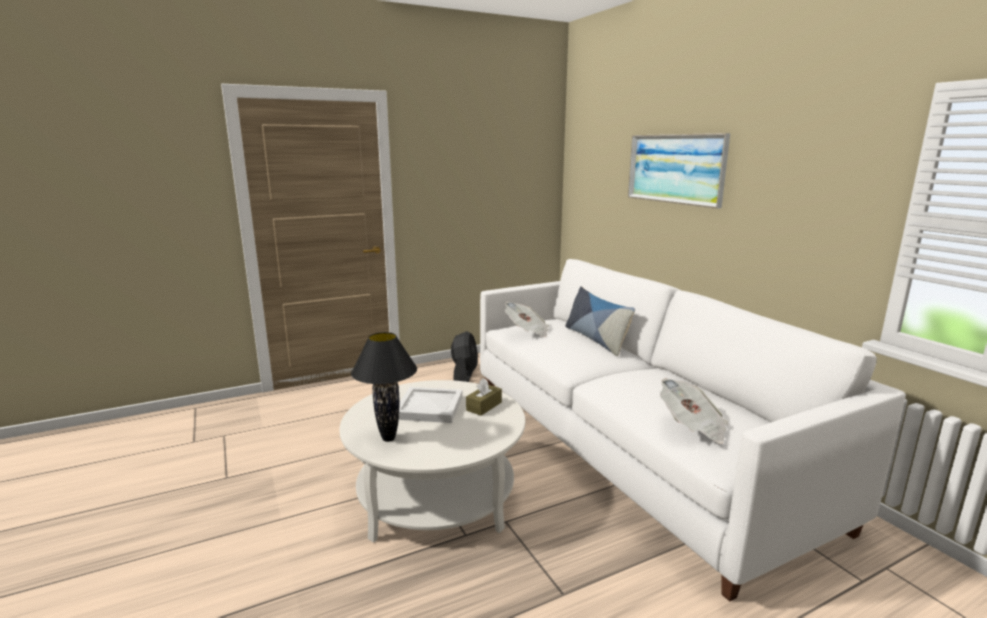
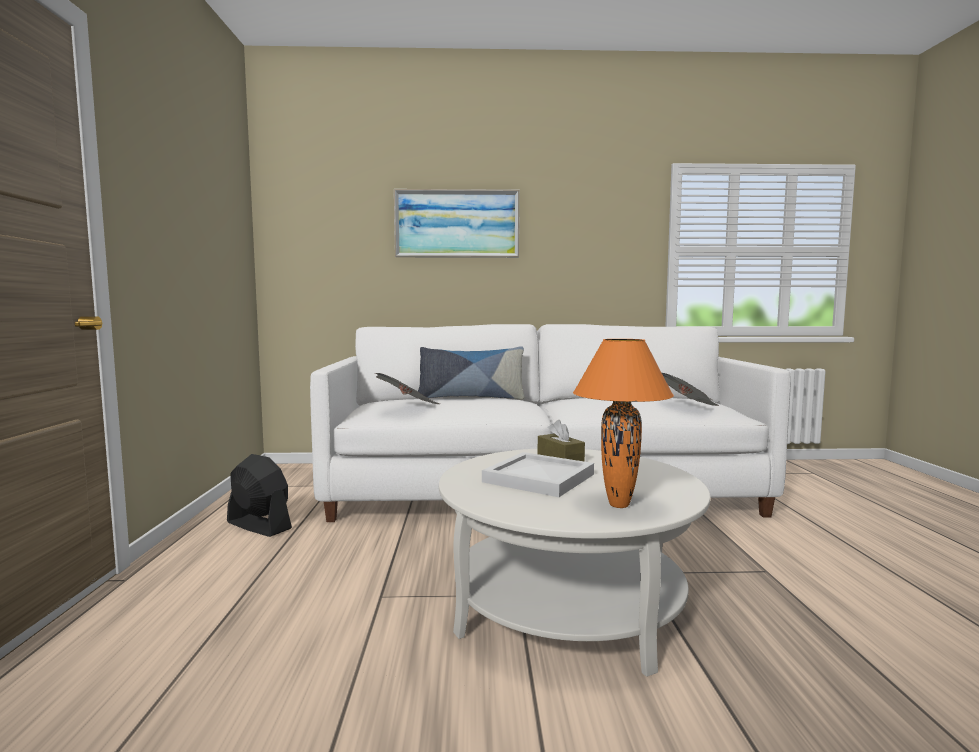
camera: 65 degrees left, 10 degrees down
(388, 439) = (619, 505): black table lamp -> orange table lamp

